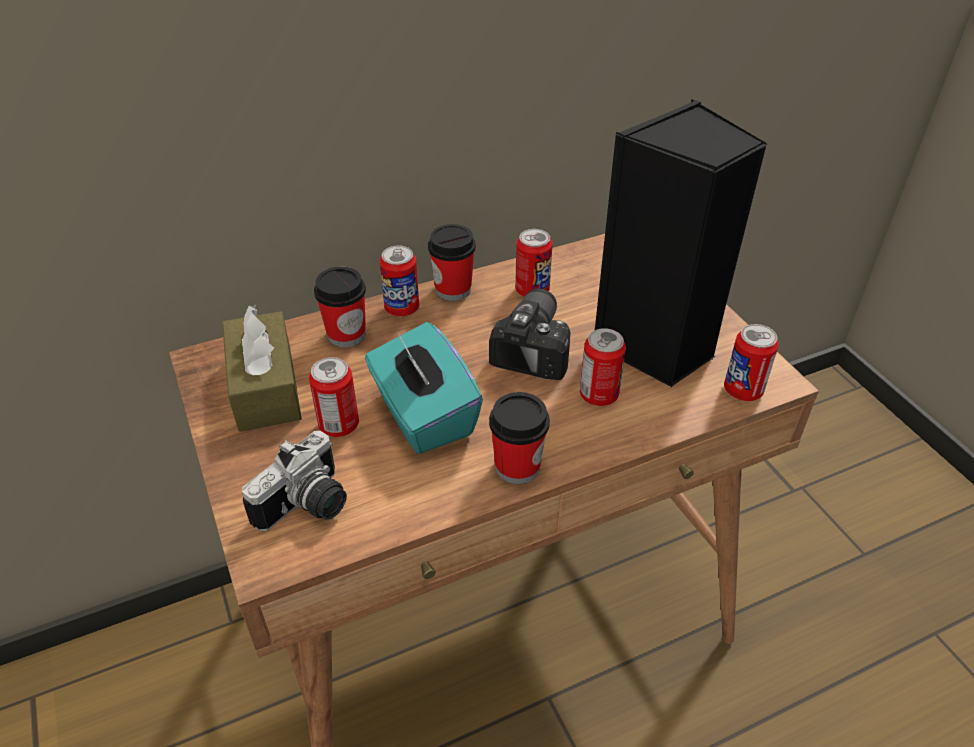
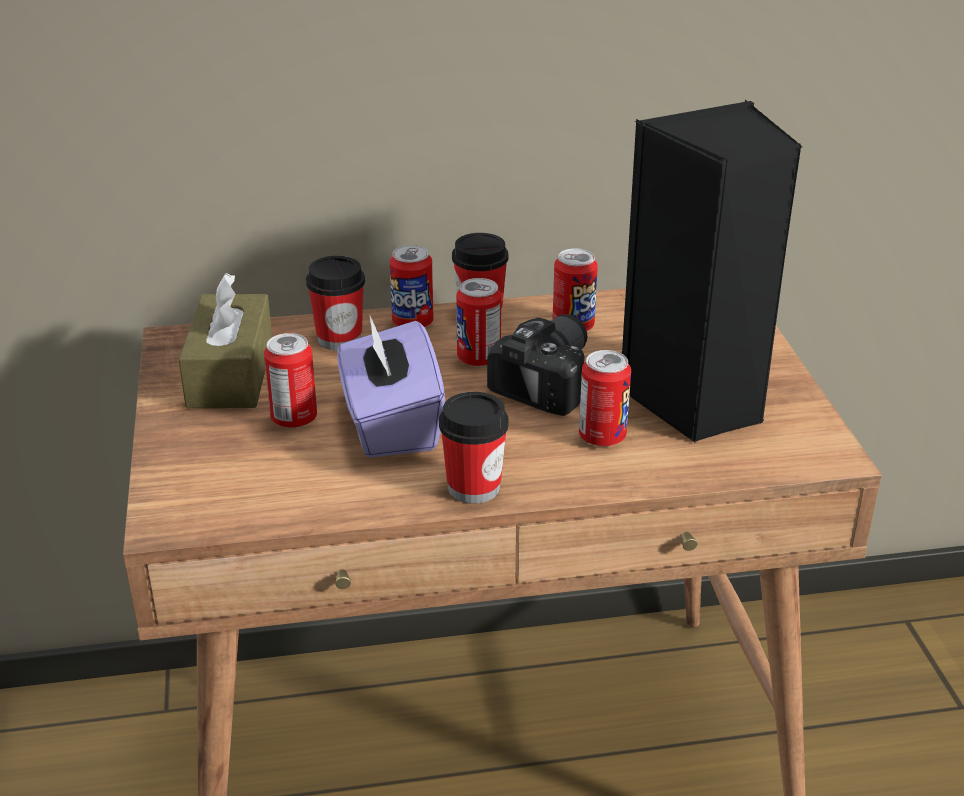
camera: 15 degrees right, 10 degrees down
(308, 507) = (230, 484): camera -> none
(423, 415) = (390, 424): turquoise tissue box -> purple tissue box
(743, 391) = (782, 459): can -> can (478, 359)

